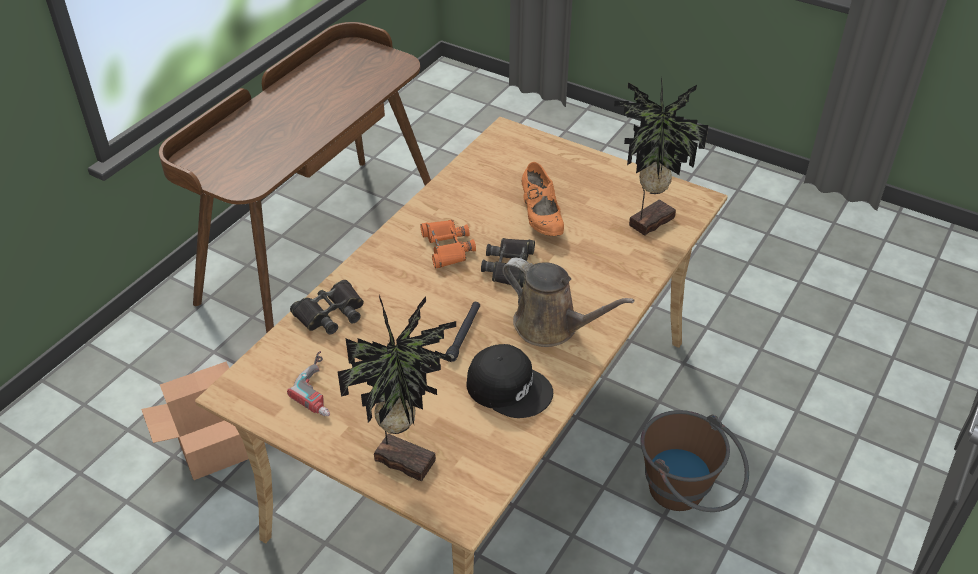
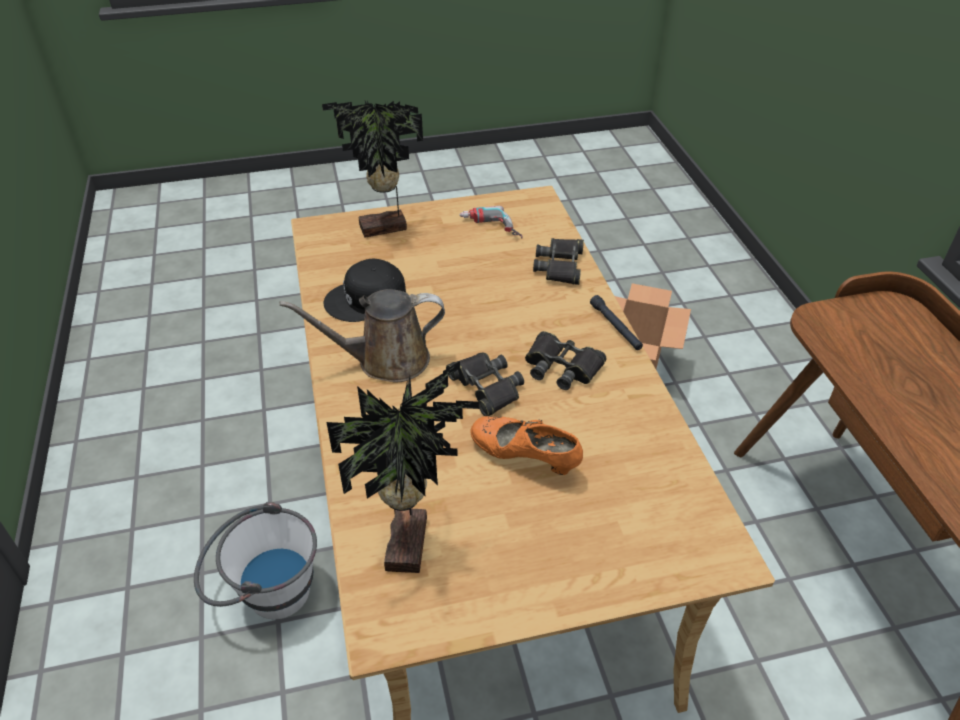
camera: 135 degrees right, 0 degrees up
(447, 247) = (562, 367): orange binoculars -> black binoculars
(464, 334) = (447, 312): black flashlight -> black flashlight (615, 327)
(686, 495) = (265, 592): brown bucket -> white bucket

